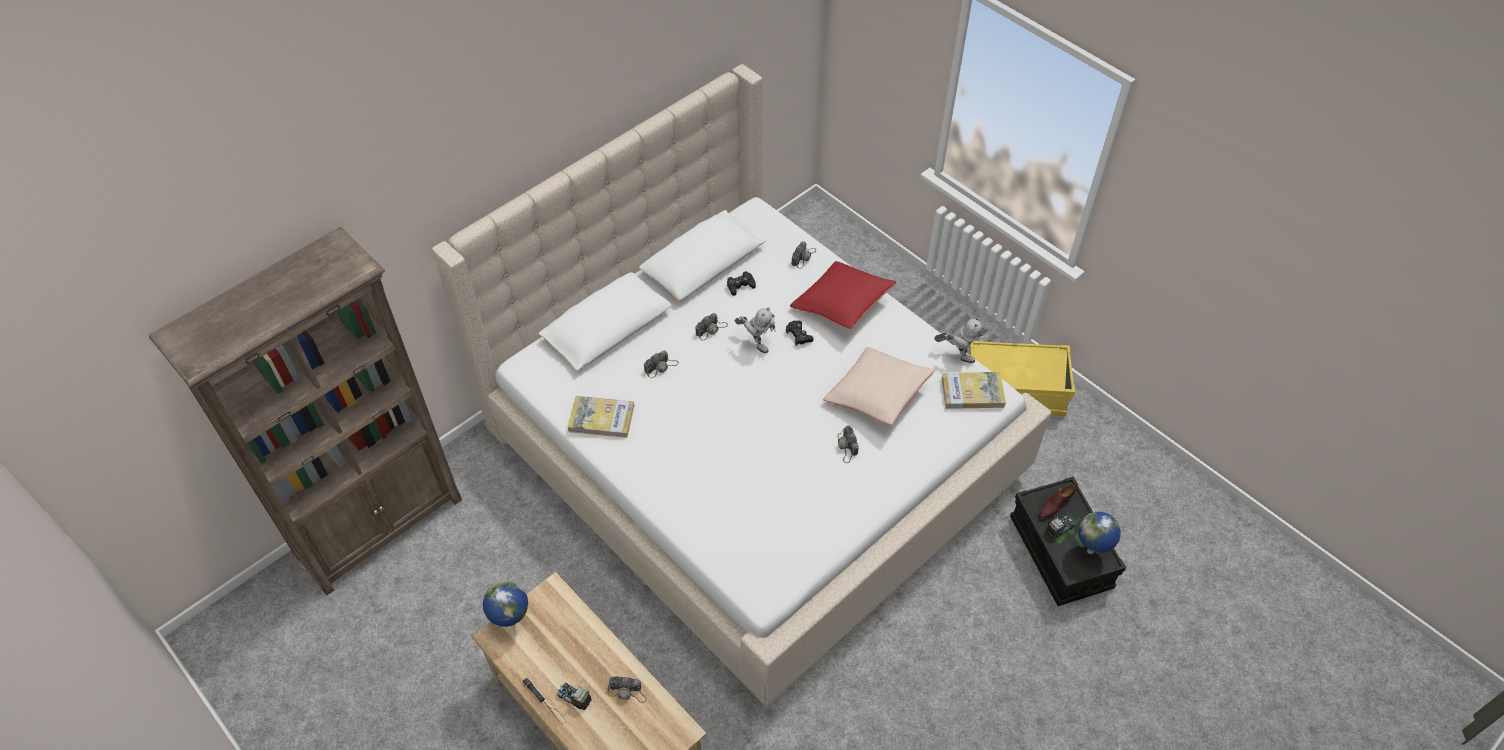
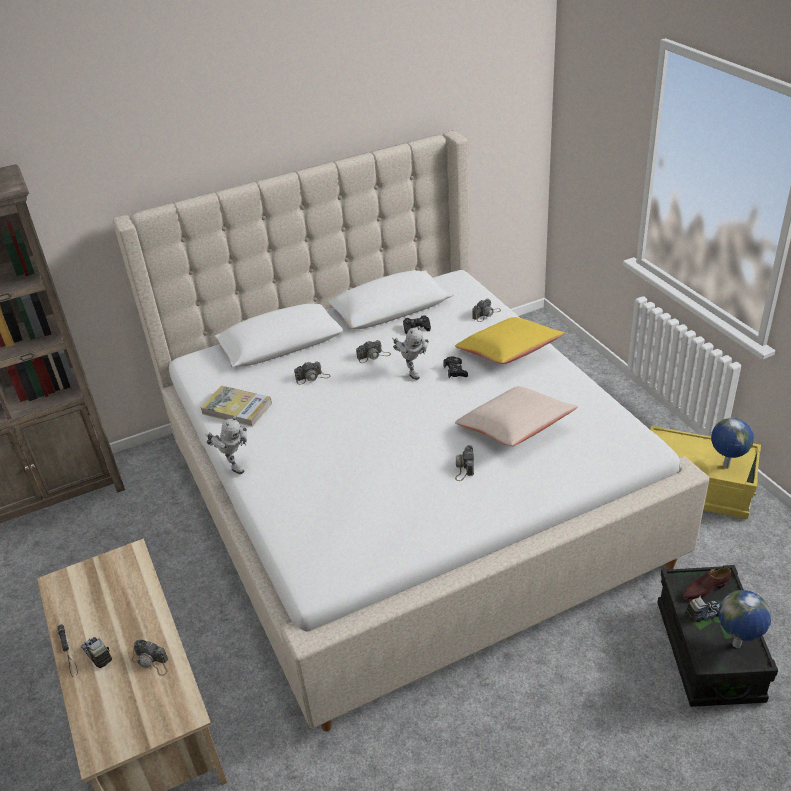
camera: 20 degrees right, 15 degrees down
(511, 623) = (78, 574): globe -> globe (725, 466)
(842, 304) = (508, 353): red pillow -> yellow pillow
(957, 354) = (614, 407): toy robot -> toy robot (232, 464)
(972, 392) = (619, 441): book -> none

